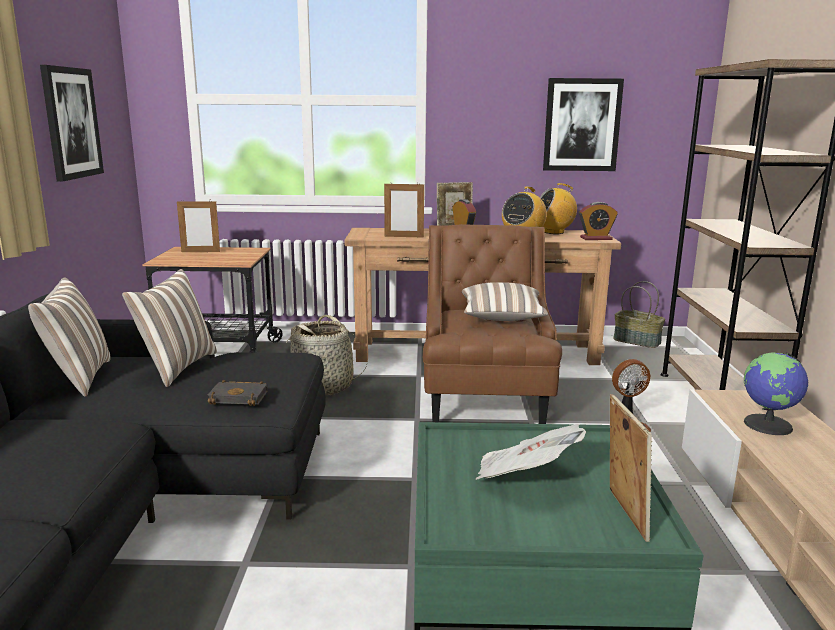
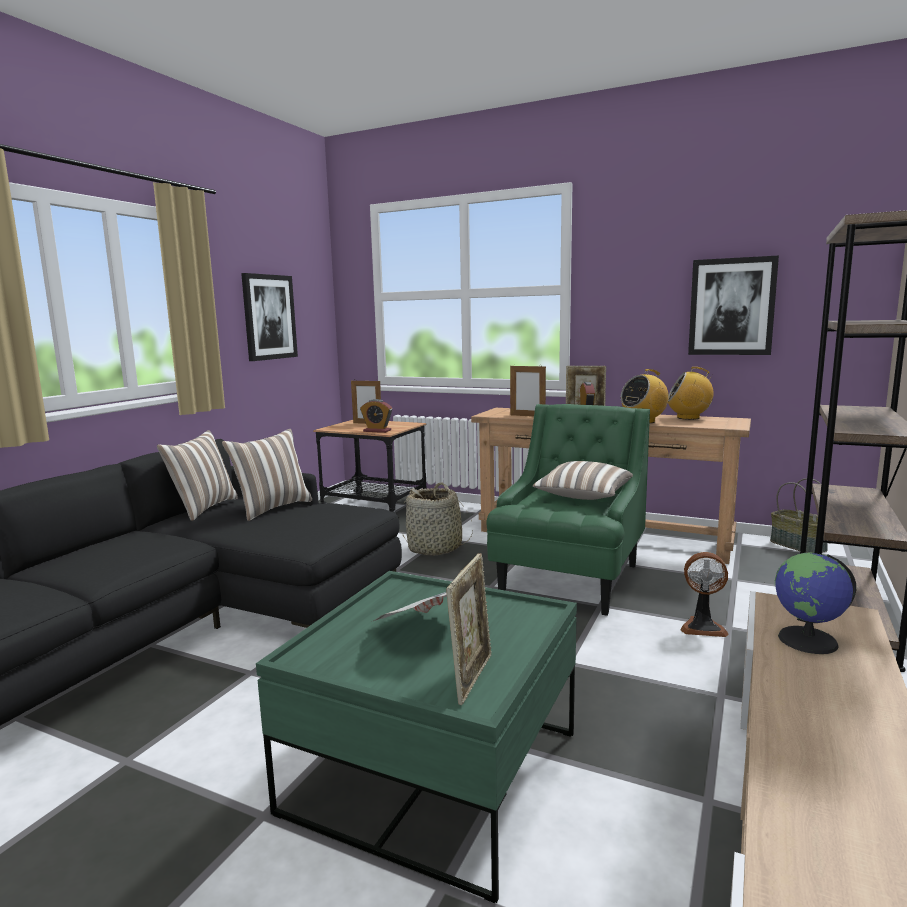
camera: 25 degrees right, 5 degrees down
(240, 397) = (288, 534): black book -> none
(484, 401) = (570, 581): brown armchair -> green armchair
(596, 238) = (725, 425): alarm clock -> alarm clock (377, 431)

